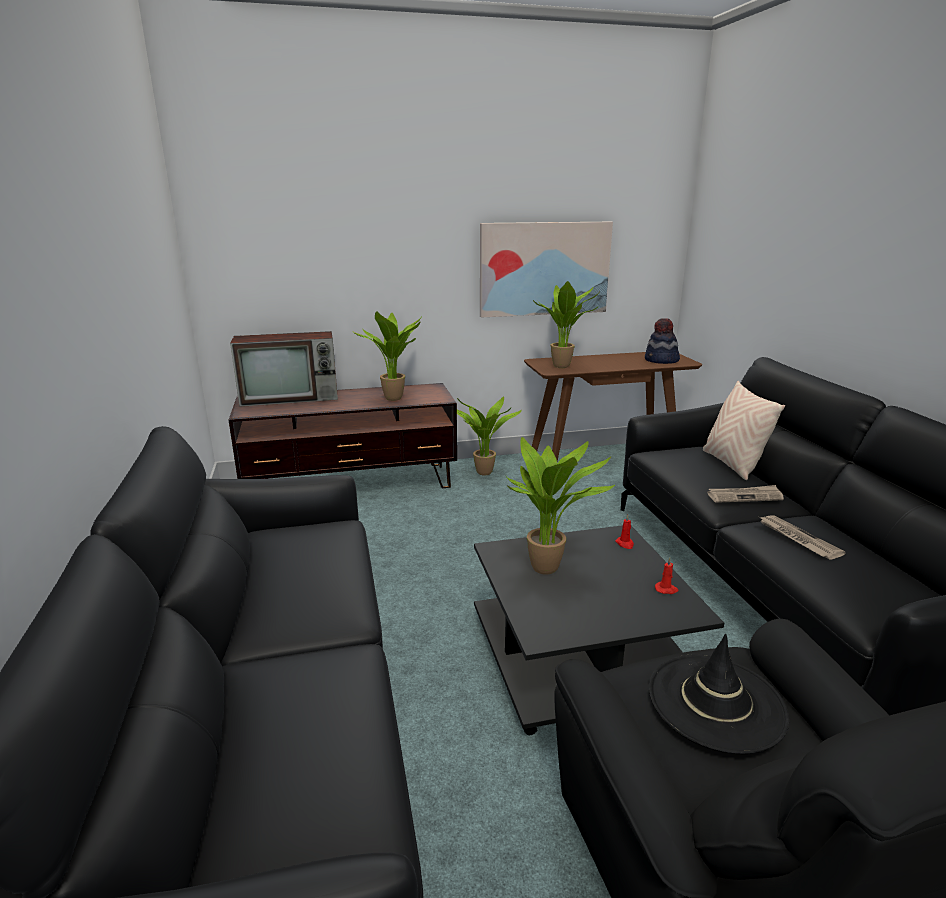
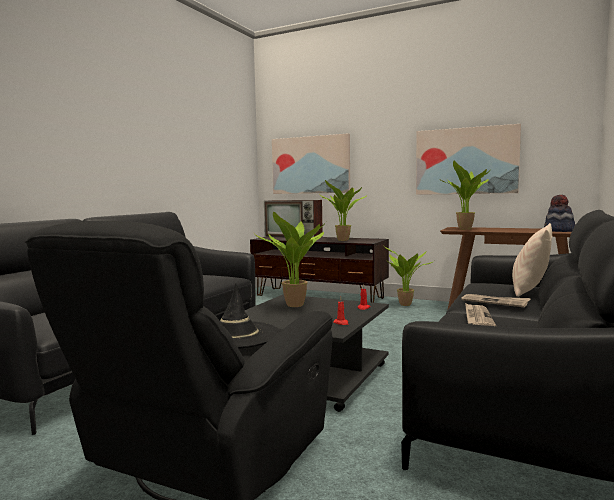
camera: 40 degrees right, 15 degrees down
(301, 271) = (310, 165): none -> picture

